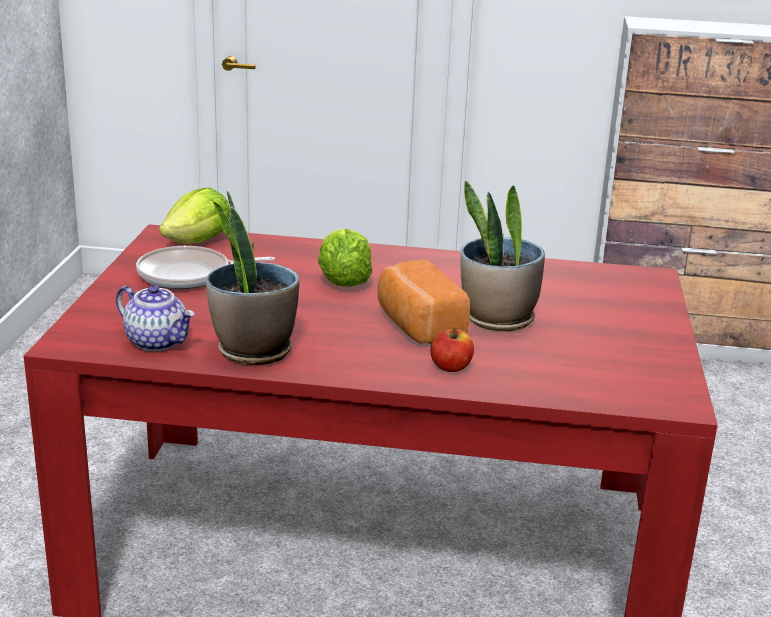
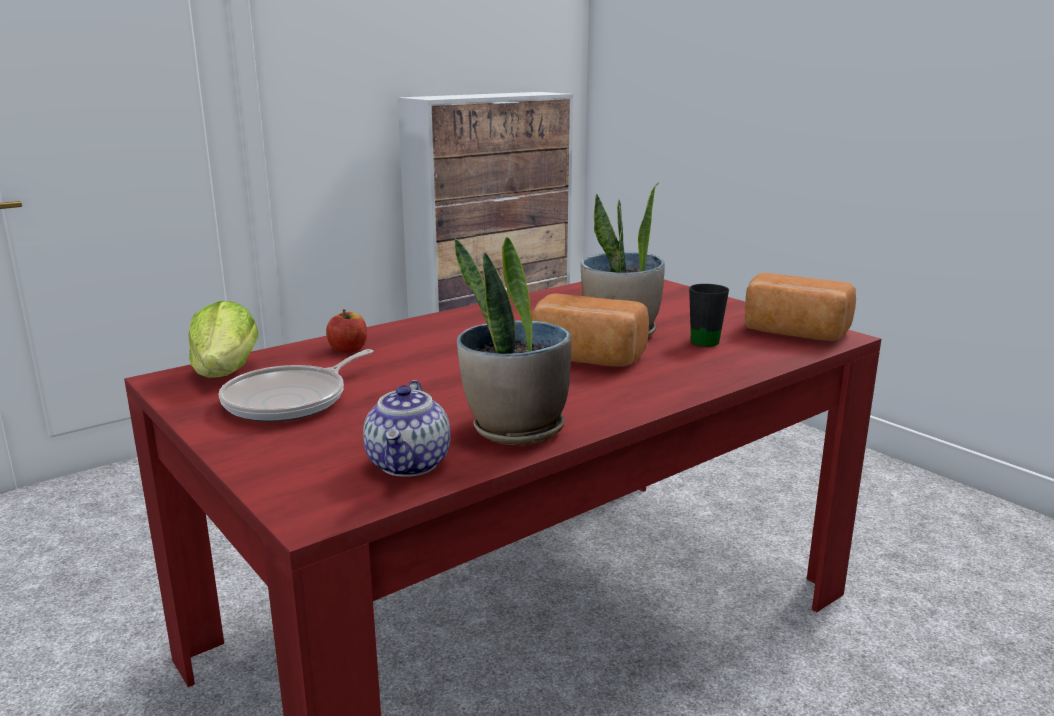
camera: 45 degrees left, 5 degrees down
(157, 341) = (409, 464): teapot -> teapot turned 105 degrees clockwise
(343, 282) = (447, 353): lettuce -> none
(451, 367) = (678, 373): apple -> apple (348, 349)
(551, 354) = (707, 339): none -> black mug
(643, 383) = (793, 333): none -> bread

